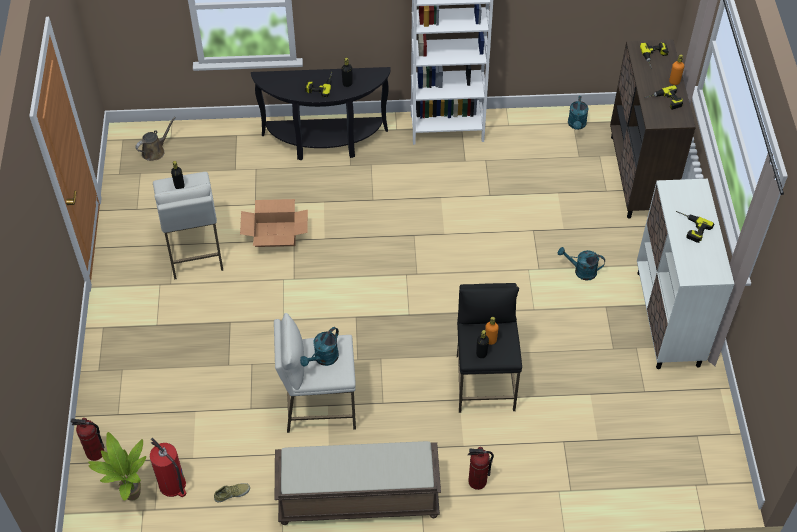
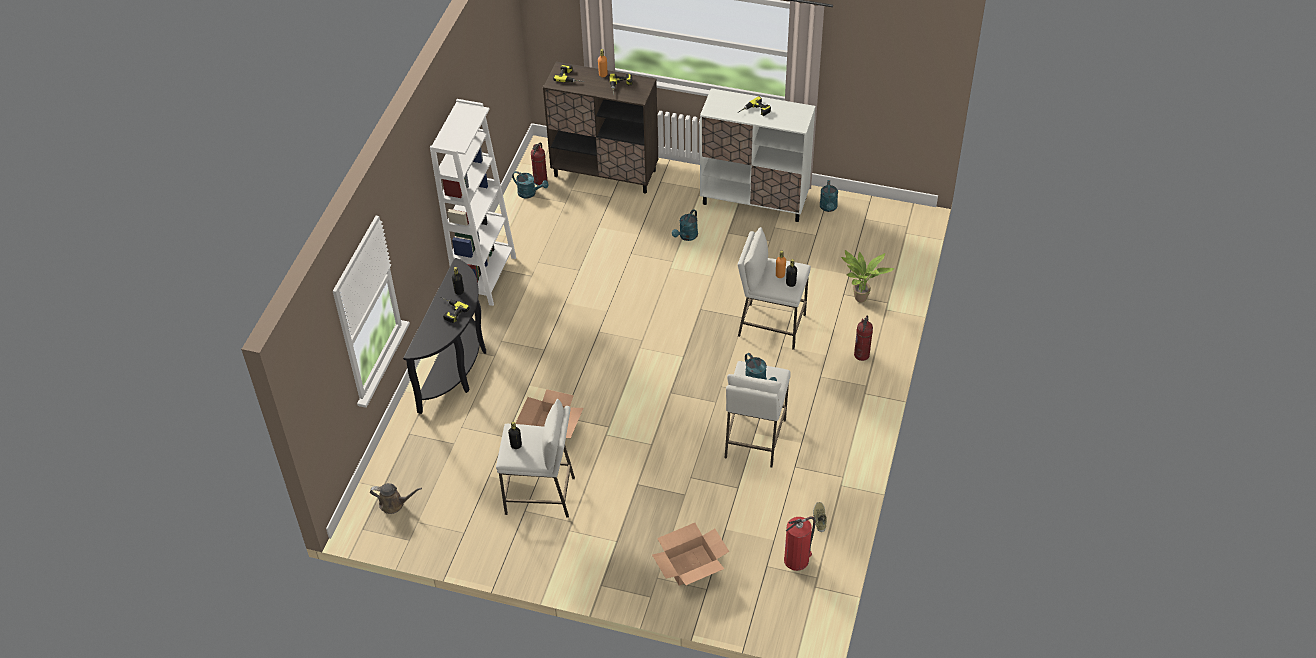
camera: 70 degrees left, 5 degrees down
(95, 453) = (742, 614): fire extinguisher -> fire extinguisher (540, 181)
(130, 495) = (796, 594): potted plant -> potted plant (860, 300)
(143, 393) = (690, 565): none -> cardboard box
(155, 151) = (394, 504): brown watering can -> brown watering can turned 120 degrees clockwise
(357, 500) = (853, 434): brown bench -> none
(484, 382) = (771, 326): black stool -> white stool
(695, 393) = (828, 208): none -> turquoise watering can

